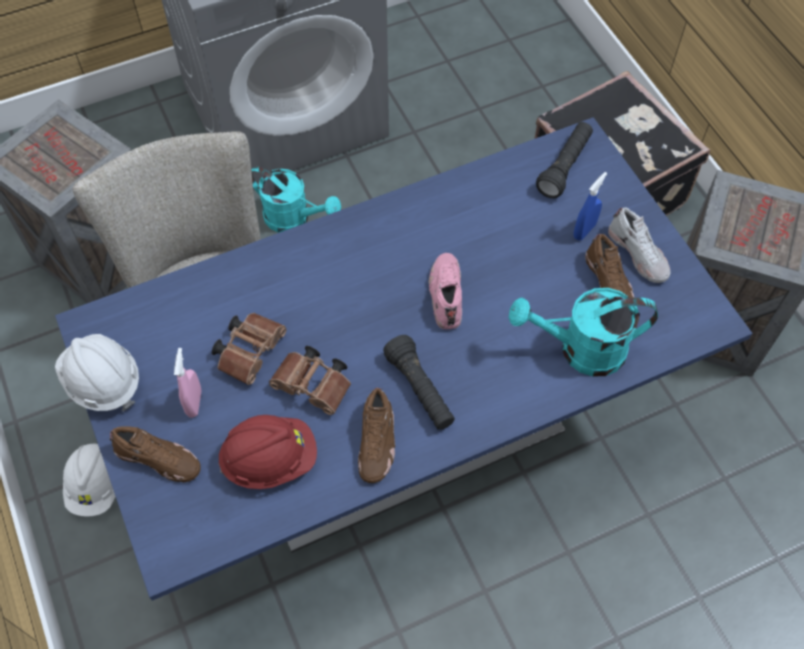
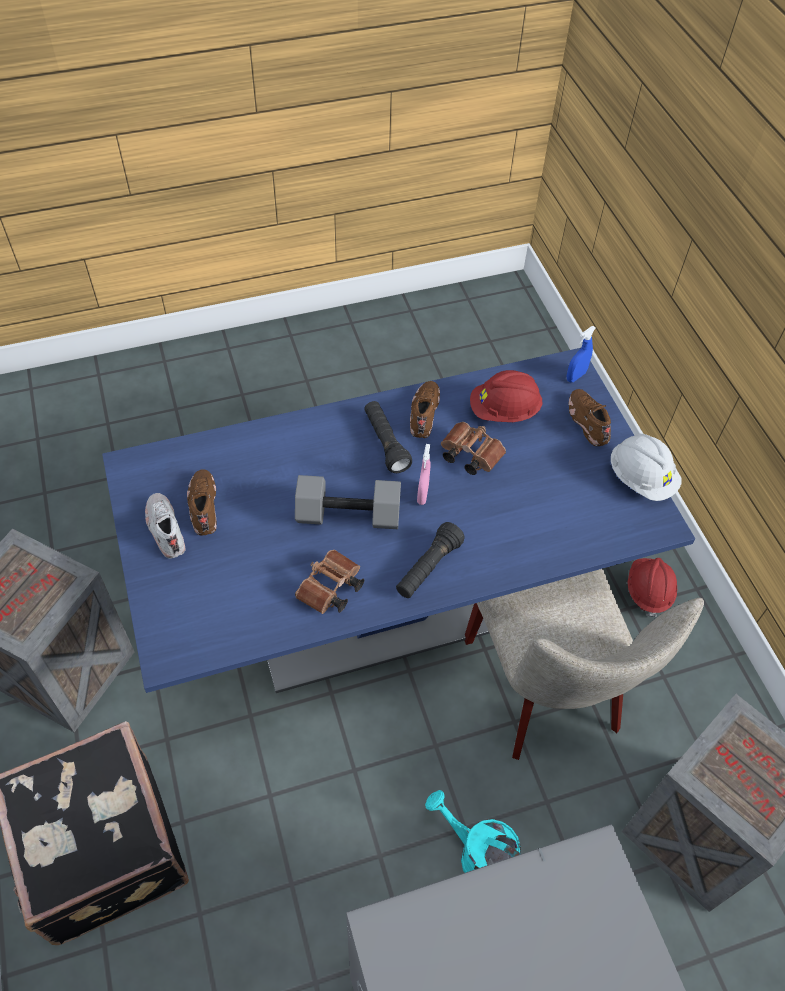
camera: 175 degrees left, 5 degrees down
(97, 485) = (648, 591): white hard hat -> red hard hat
(159, 458) = (587, 421): brown shoe -> brown shoe turned 45 degrees clockwise
(194, 403) = (564, 455): pink spray bottle -> pink spray bottle (422, 494)
(251, 351) = (520, 488): brown binoculars -> brown binoculars (330, 590)
(445, 294) = (350, 514): pink shoe -> grey dumbbell
(564, 167) = (199, 628): black flashlight -> black flashlight (428, 568)
(580, 350) = (248, 456): turquoise watering can -> none
(584, 231) = (206, 557): blue spray bottle -> blue spray bottle (576, 376)

